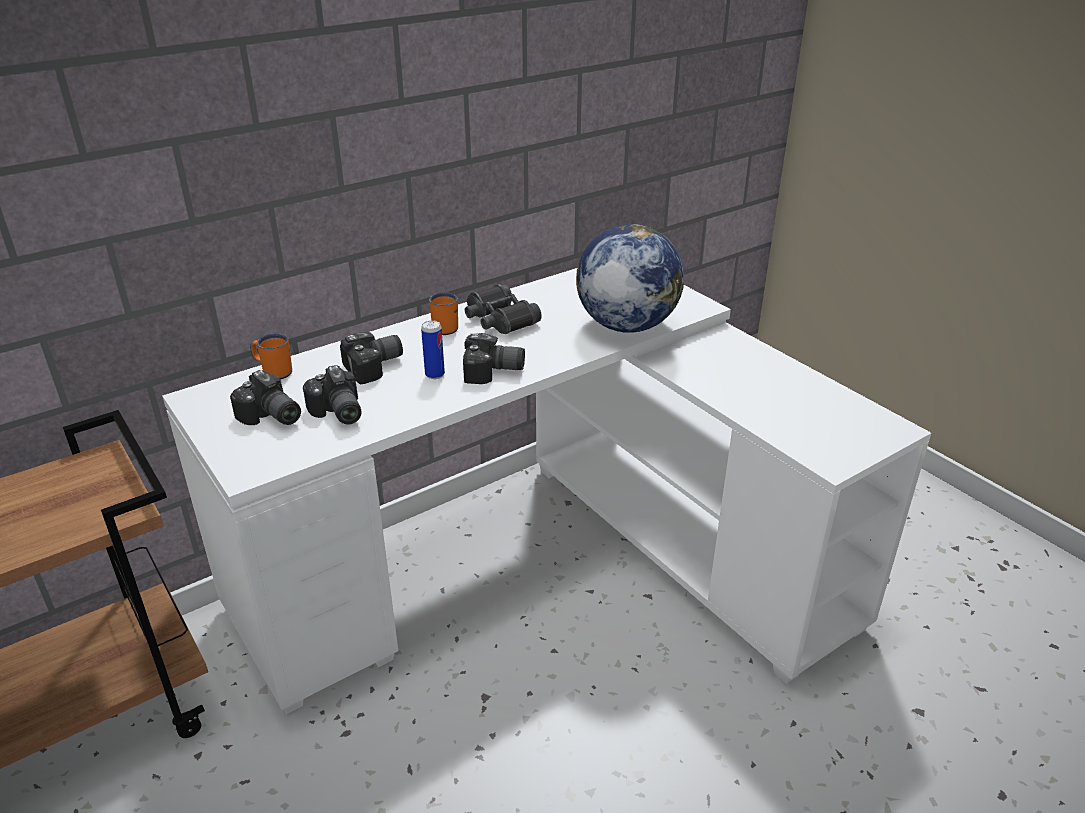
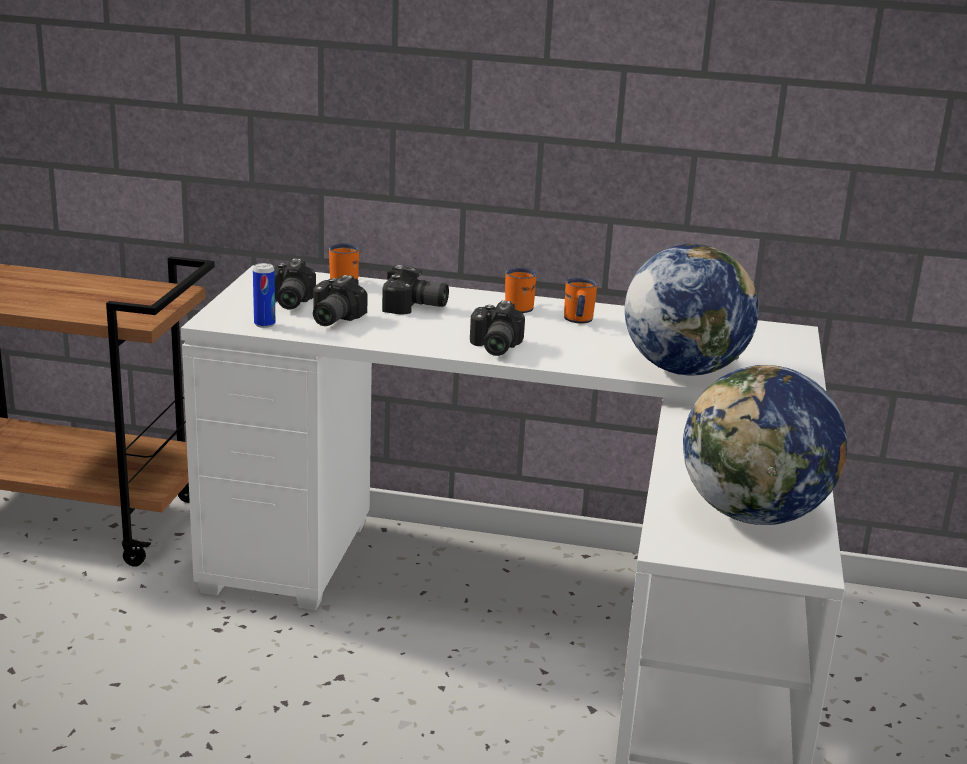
camera: 45 degrees right, 10 degrees down
(435, 374) = (446, 329): can -> can (264, 324)
(494, 372) = (493, 347): camera -> camera turned 45 degrees clockwise
(499, 319) = (577, 321): black binoculars -> orange mug
(818, 411) = (754, 515): none -> globe

